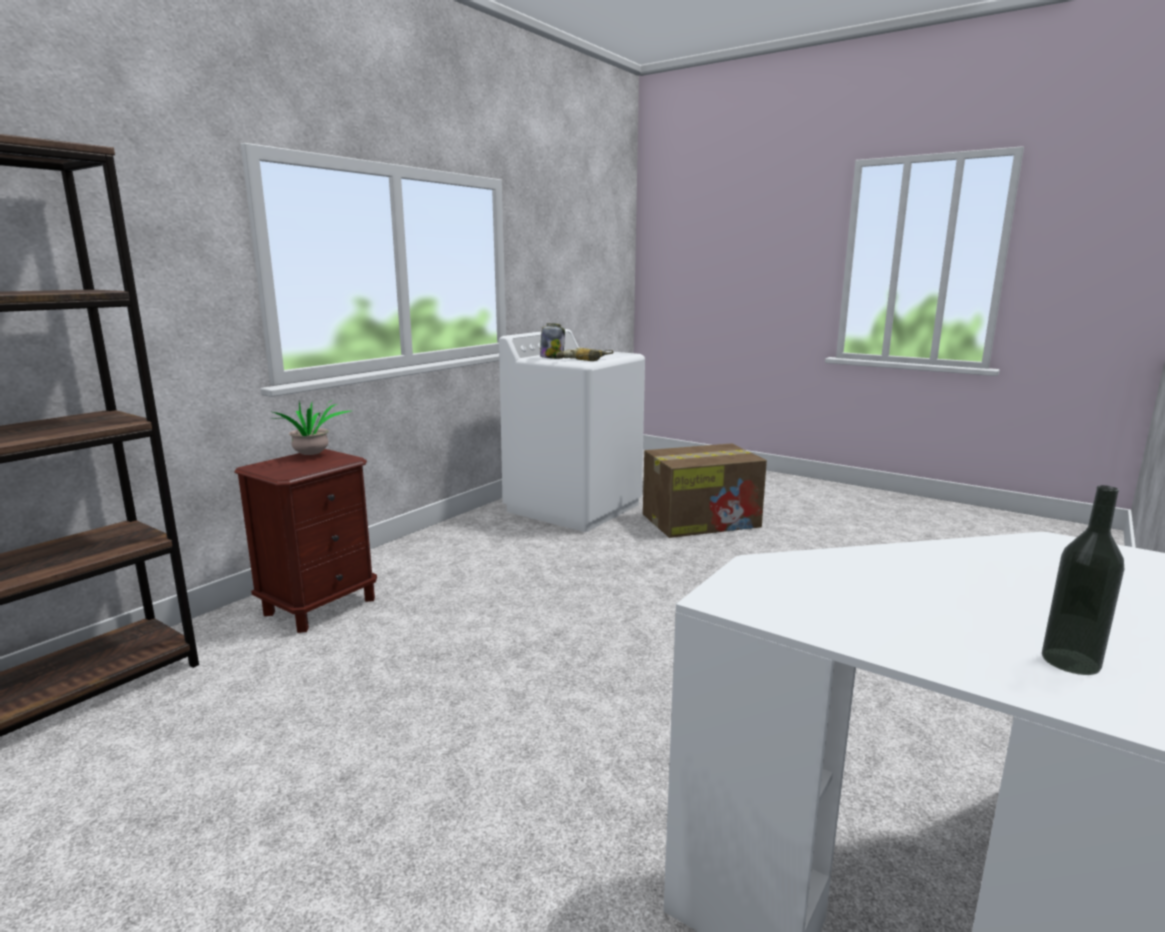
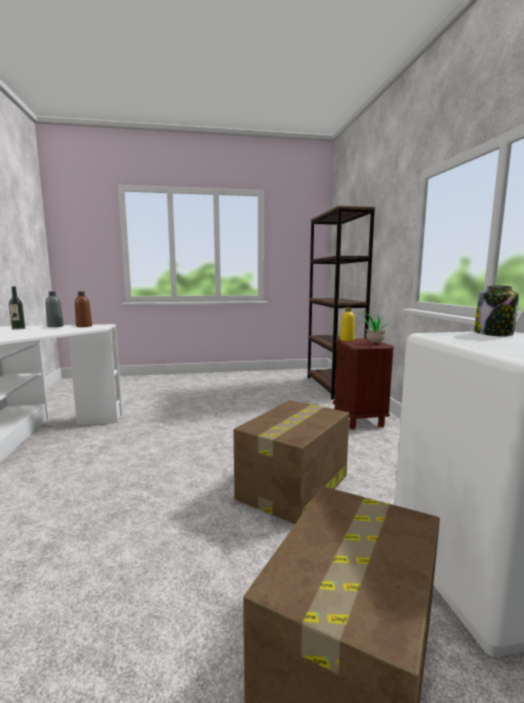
camera: 135 degrees right, 5 degrees down
(291, 472) = (347, 340): none -> yellow bottle
(583, 360) = (453, 336): power drill -> none
(591, 577) = (292, 487): none -> cardboard box
(801, 605) = (84, 326): none -> brown bottle
(916, 646) = (55, 326): none -> grey bottle

